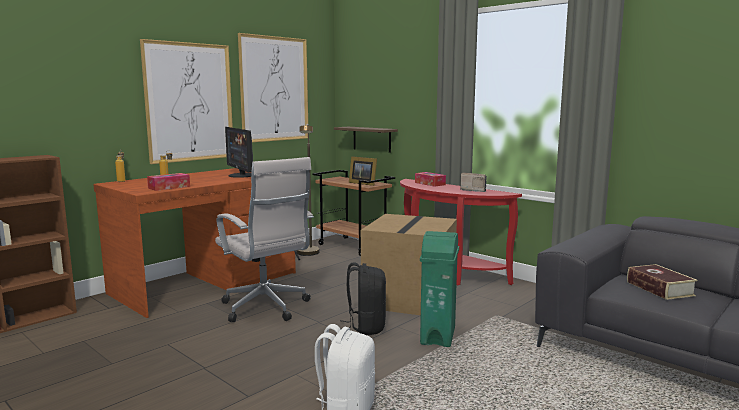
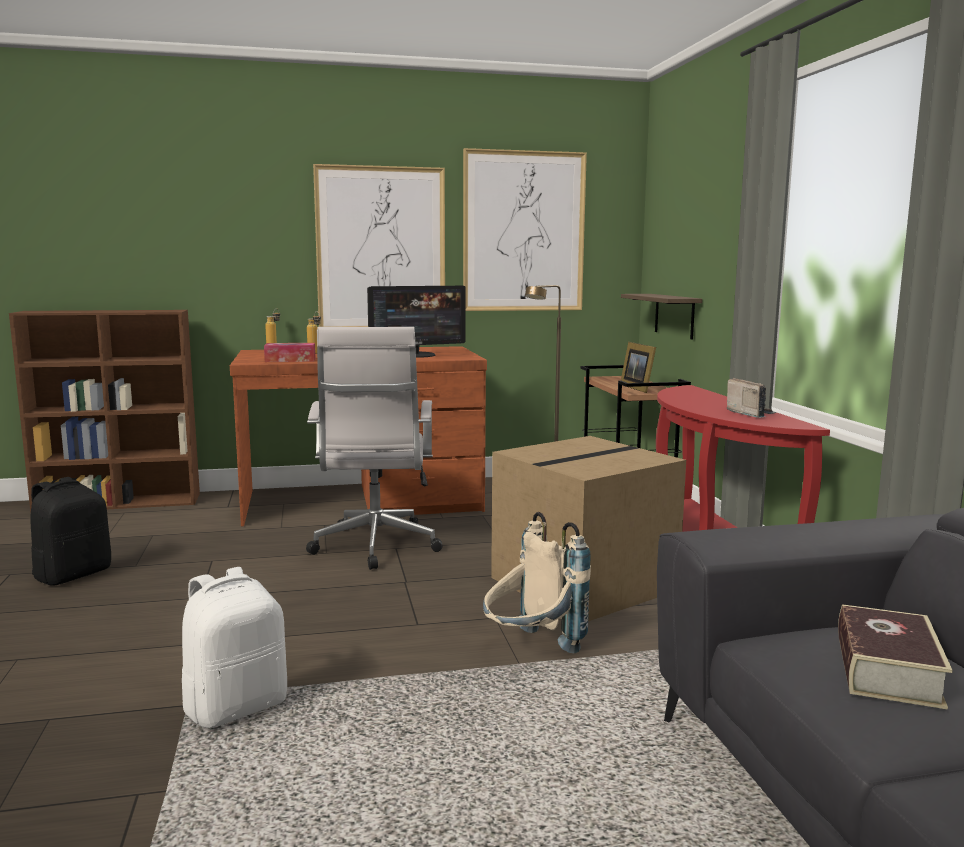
camera: 35 degrees right, 0 degrees up
(241, 175) = (417, 355): monitor -> monitor turned 120 degrees counterclockwise
(365, 327) = (452, 605): black backpack -> black backpack (73, 574)
(430, 183) = (705, 396): tissue box -> none
(438, 336) = (531, 649): green trash can -> beige backpack

